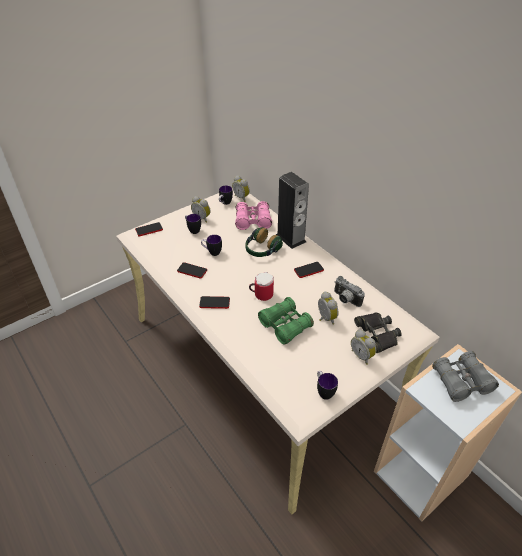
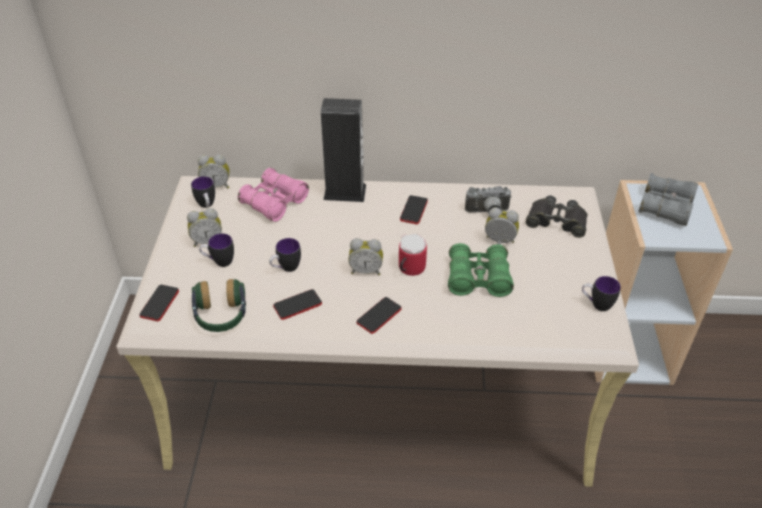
camera: 50 degrees left, 0 degrees up
(261, 250) = (336, 226): headphones -> headphones (221, 316)
(362, 355) = (575, 249): alarm clock -> alarm clock (366, 270)

